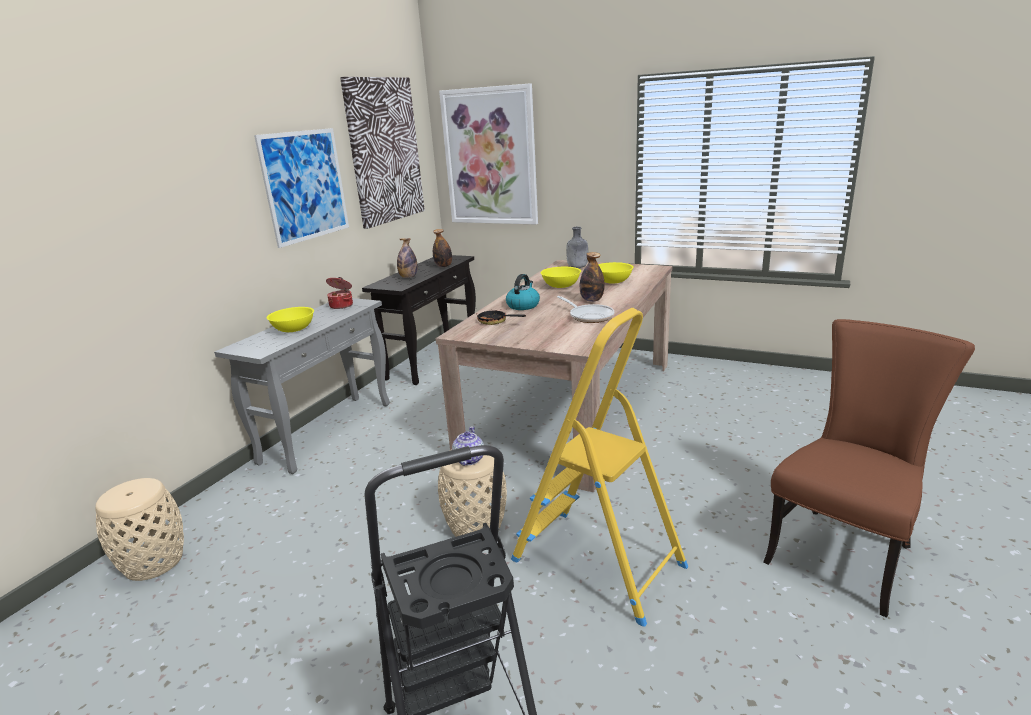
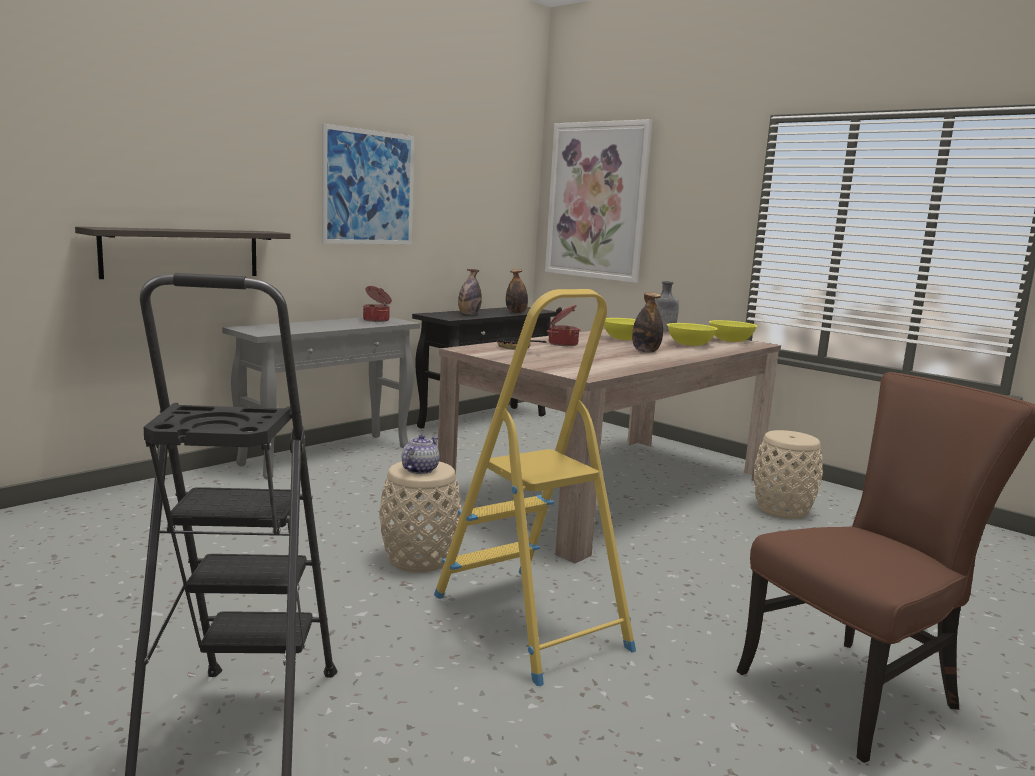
camera: 15 degrees right, 10 degrees down
(154, 562) = (90, 513): beige stool -> beige stool (782, 510)
(160, 294) = (182, 253): none -> shelf
(293, 329) = (311, 326): yellow bowl -> yellow bowl (730, 340)
(384, 151) = (474, 175): picture -> none
(523, 305) = (562, 344): kettle -> cooking pot
(589, 316) = (626, 360): frying pan -> none

